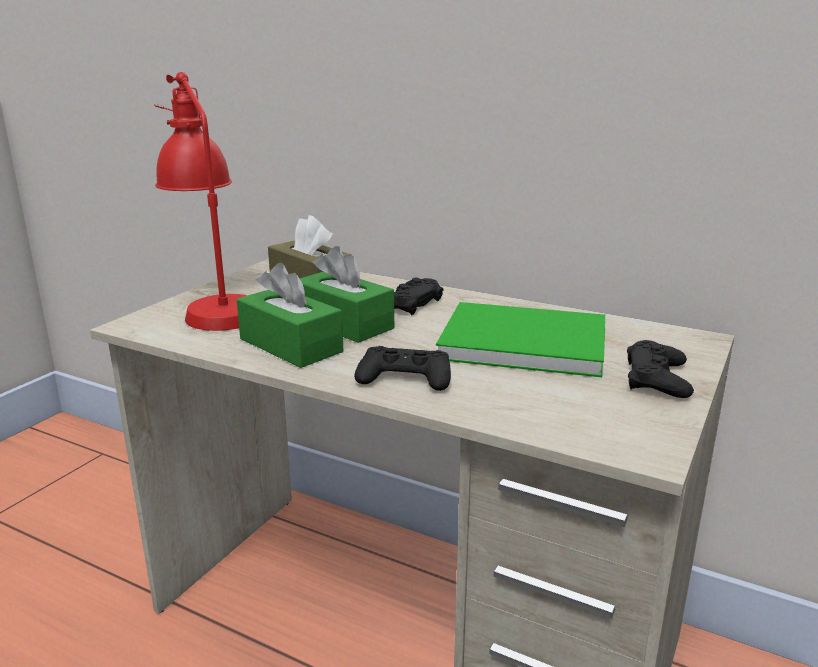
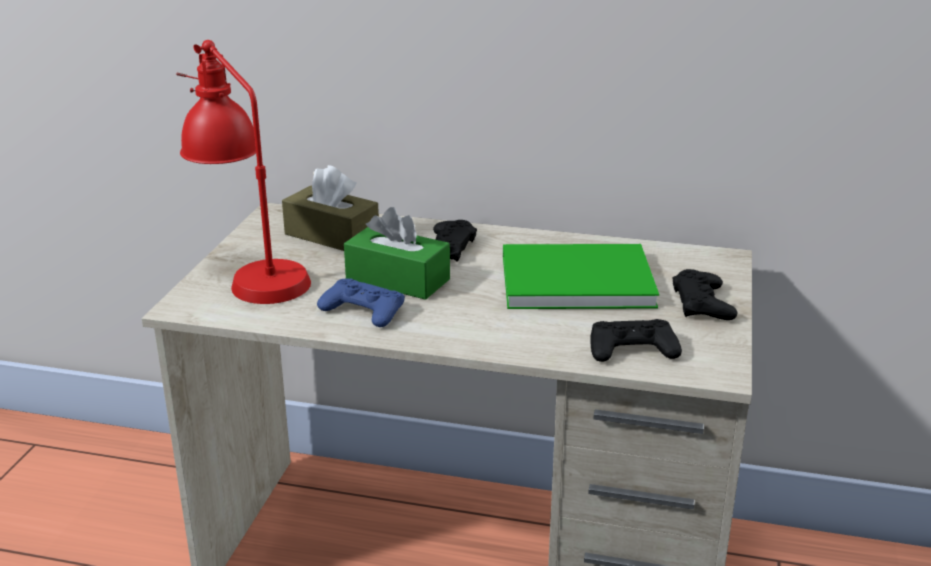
camera: 15 degrees left, 5 degrees up
(290, 345) = (363, 310): green tissue box -> blue game controller
(405, 378) = (491, 331): black game controller -> black game controller (632, 349)

